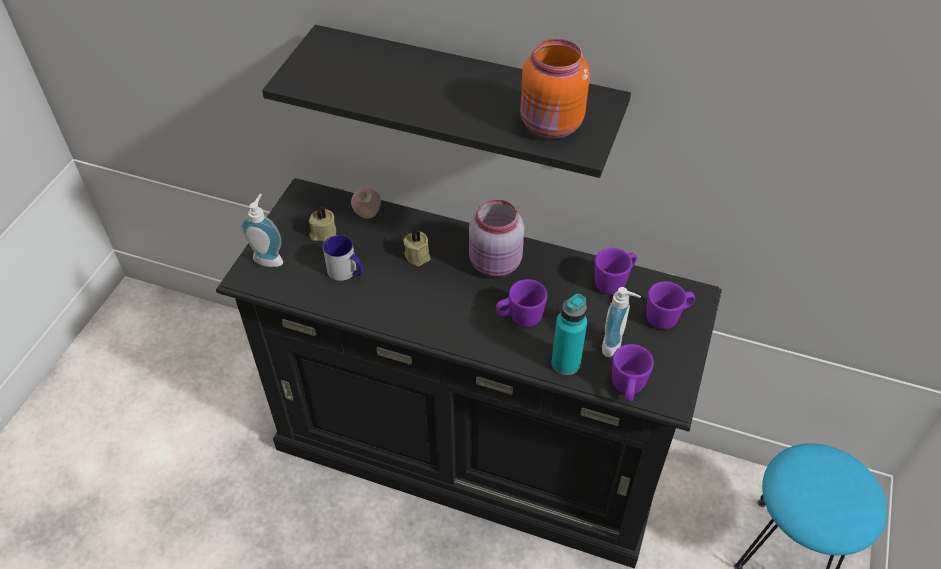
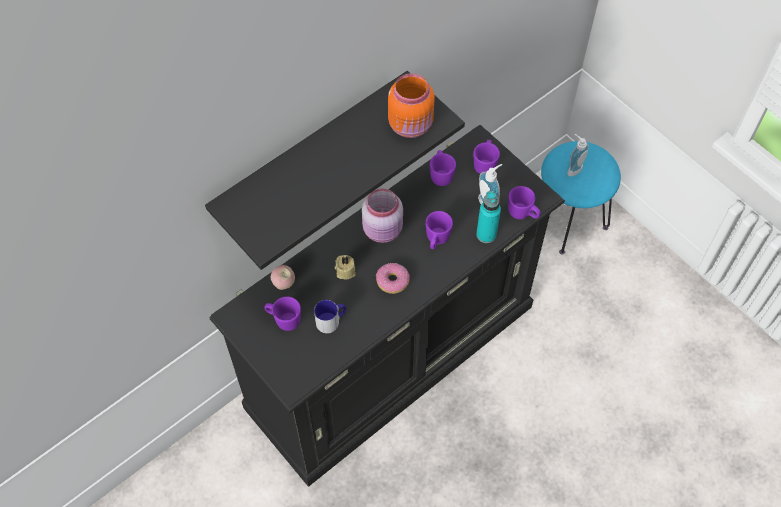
camera: 60 degrees left, 10 degrees up
(269, 258) = (284, 364): soap dispenser -> soap dispenser (573, 168)
(323, 233) = (284, 320): beige candle -> purple mug
(434, 302) = (393, 281): none -> donut

